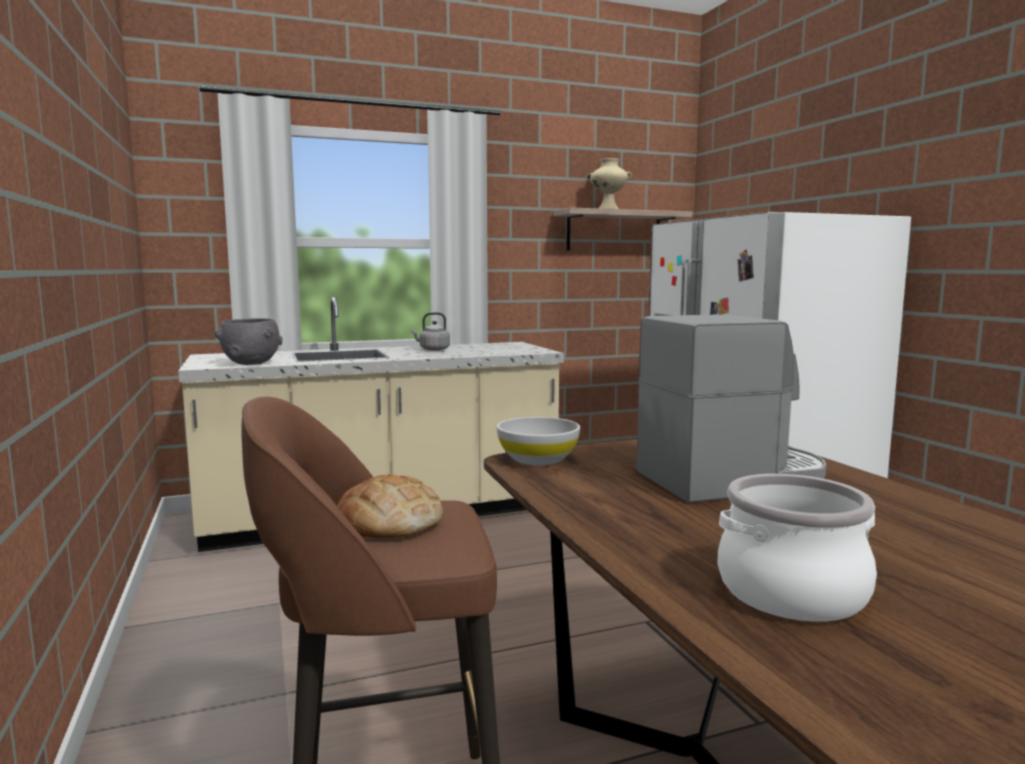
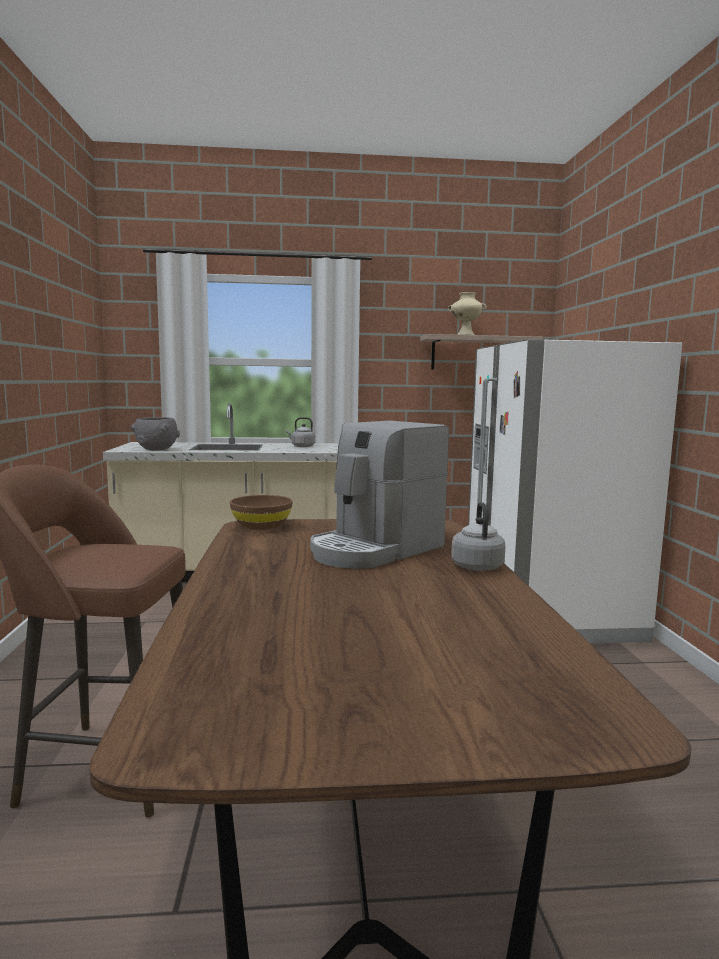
camera: 15 degrees right, 0 degrees up
(388, 521) = (104, 553): bread -> none
(538, 459) = (261, 526): white bowl -> brown bowl
(732, 479) = (375, 550): coffee machine -> coffee machine turned 135 degrees clockwise
(792, 593) = (271, 617): cooking pot -> none
(878, 488) = (476, 566): none -> grey kettle

